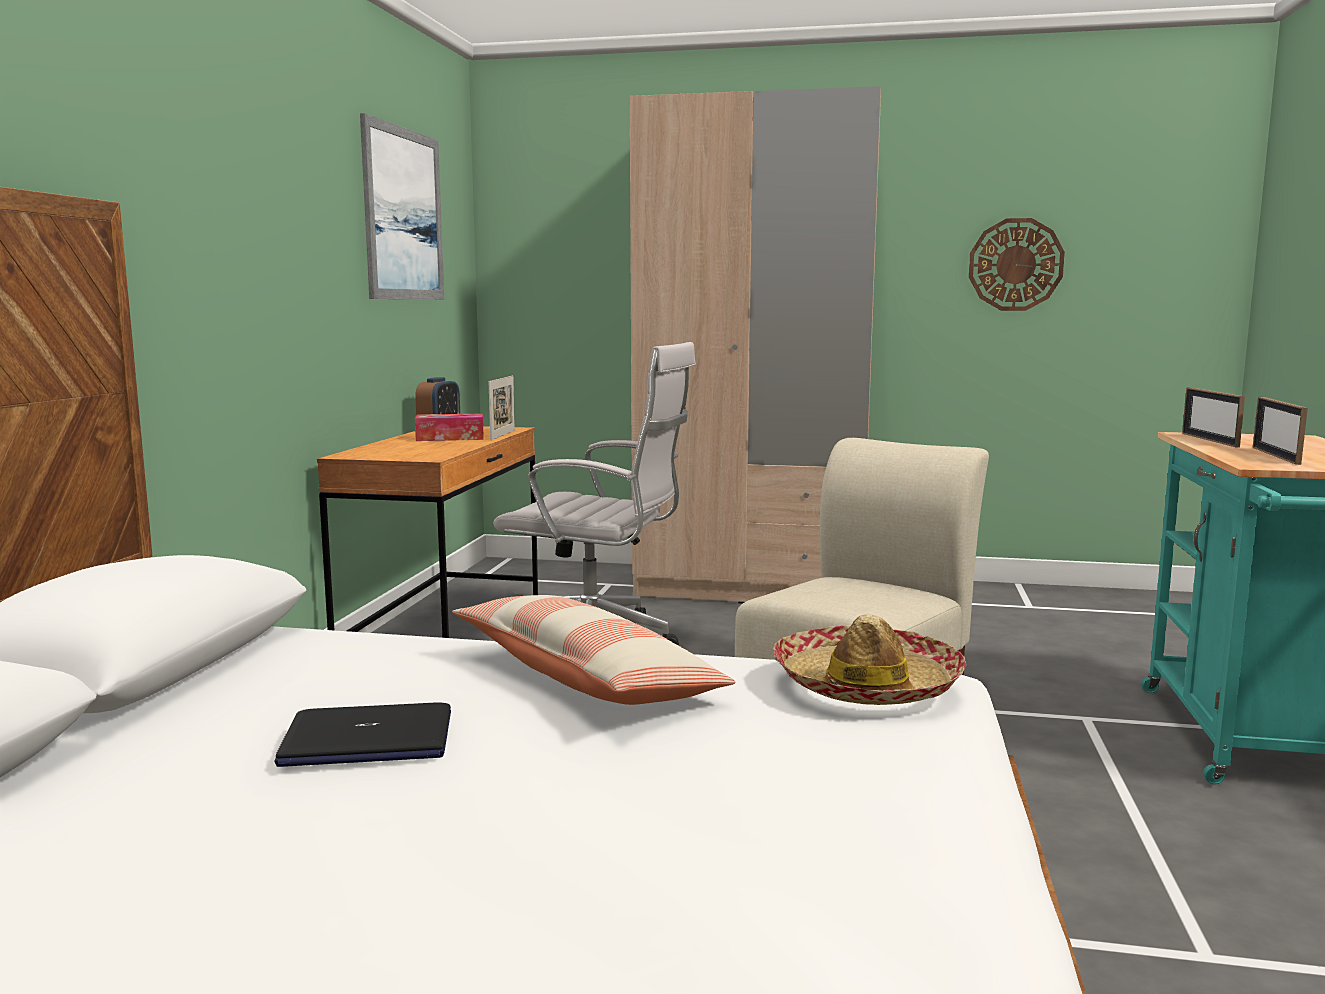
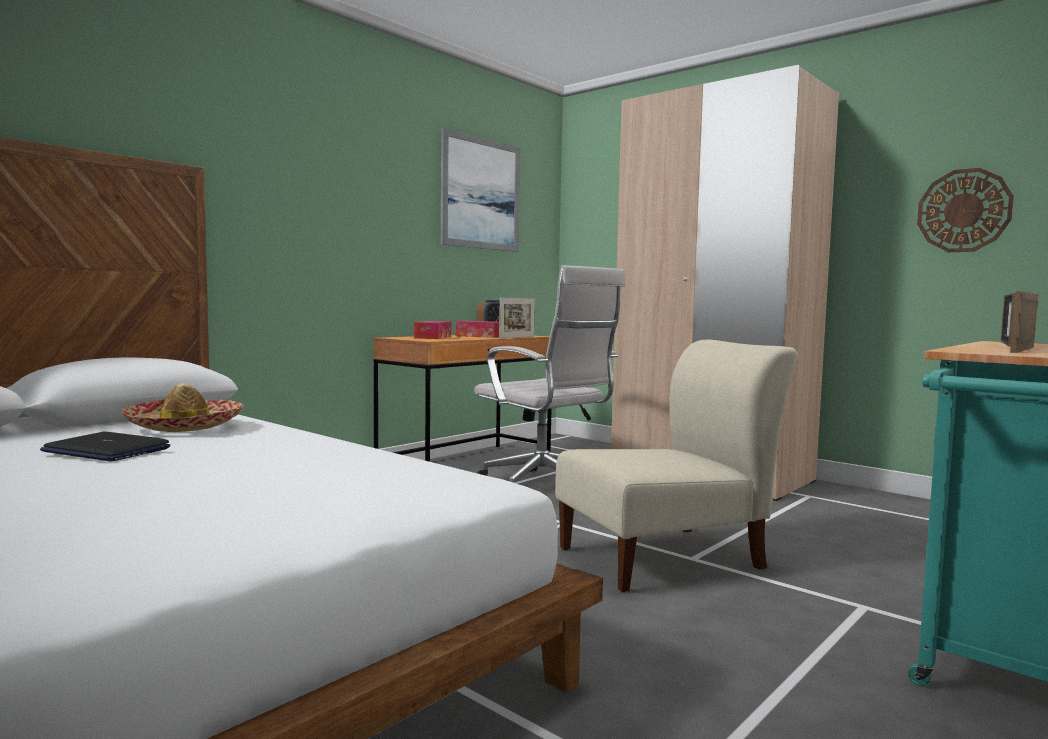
camera: 30 degrees right, 5 degrees down
(402, 449) = (433, 337): none -> tissue box
(586, 679) = (287, 449): pillow -> none
(865, 685) = (430, 478): hat -> hat (185, 426)

